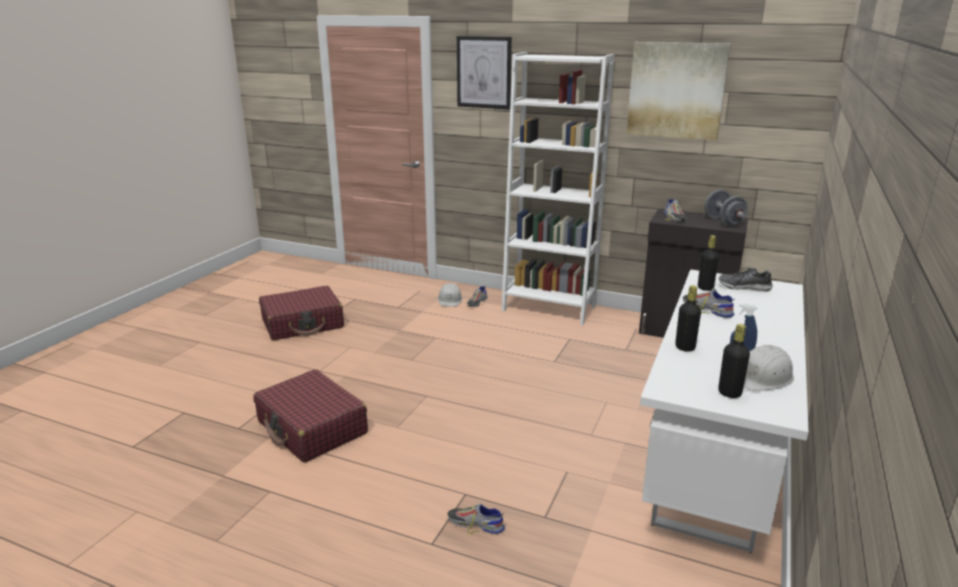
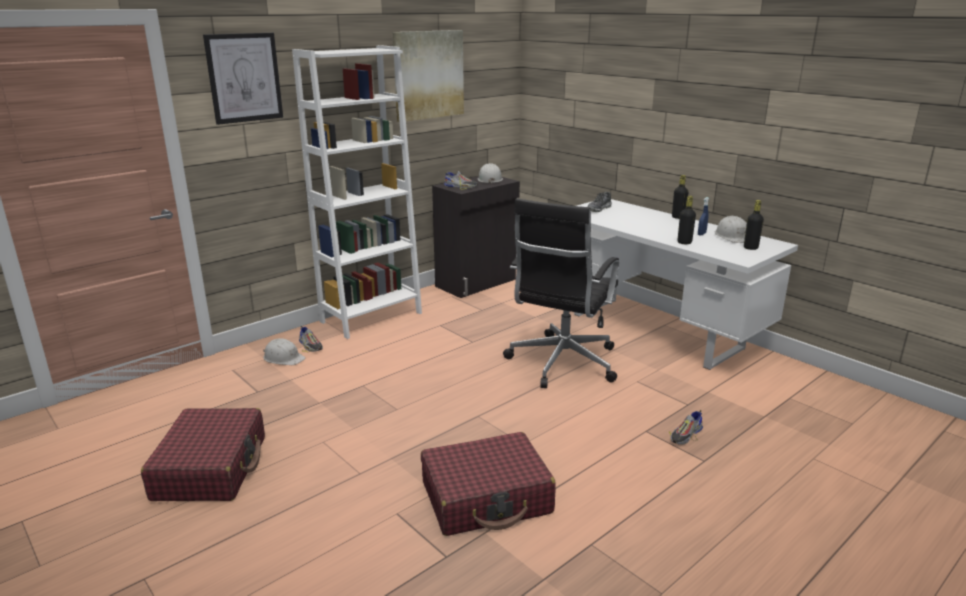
camera: 65 degrees left, 0 degrees up
(560, 416) = (561, 363): none -> black office chair
(705, 288) = (591, 216): black bottle -> black bottle (678, 217)
(707, 309) = (628, 224): shoe -> none
(723, 222) = (489, 179): grey dumbbell -> white hard hat

